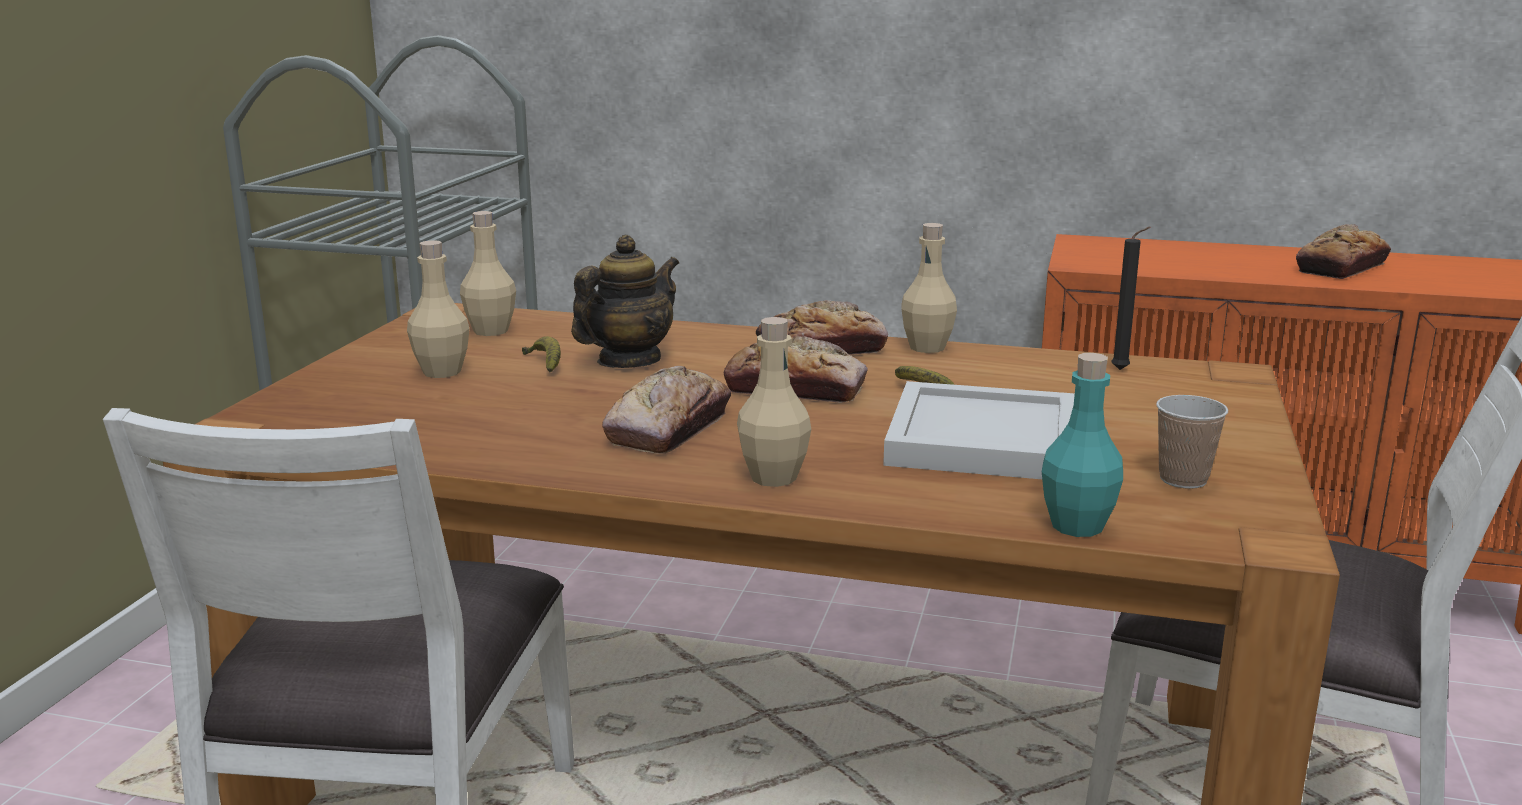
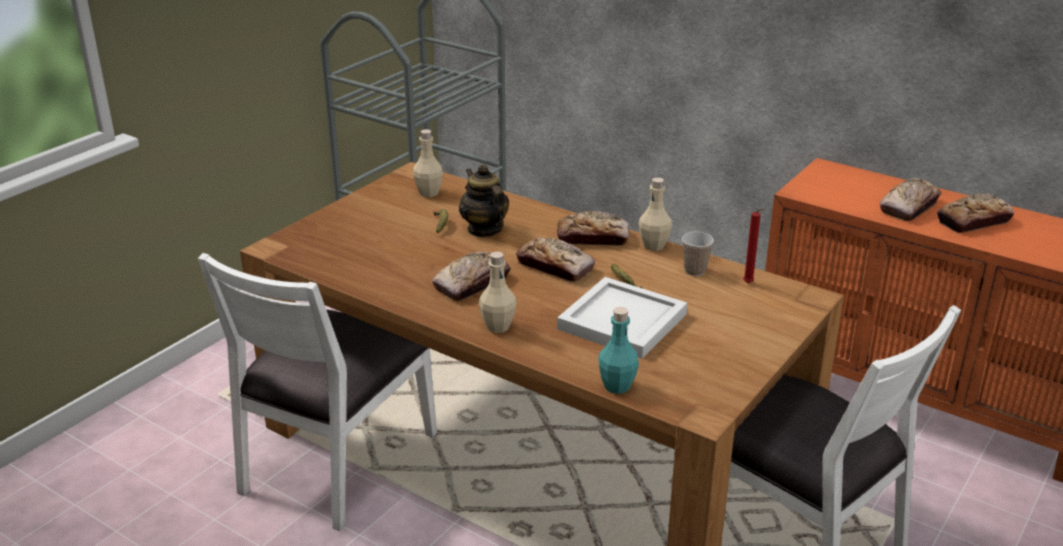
camera: 20 degrees right, 10 degrees up
(442, 372) = (387, 222): beige bottle -> none
(628, 361) = (484, 229): teapot -> teapot turned 90 degrees counterclockwise
(1123, 370) = (749, 284): black candle -> red candle
(1183, 479) = (700, 368): cup -> cup (695, 270)
(1242, 263) = (909, 207): none -> bread

